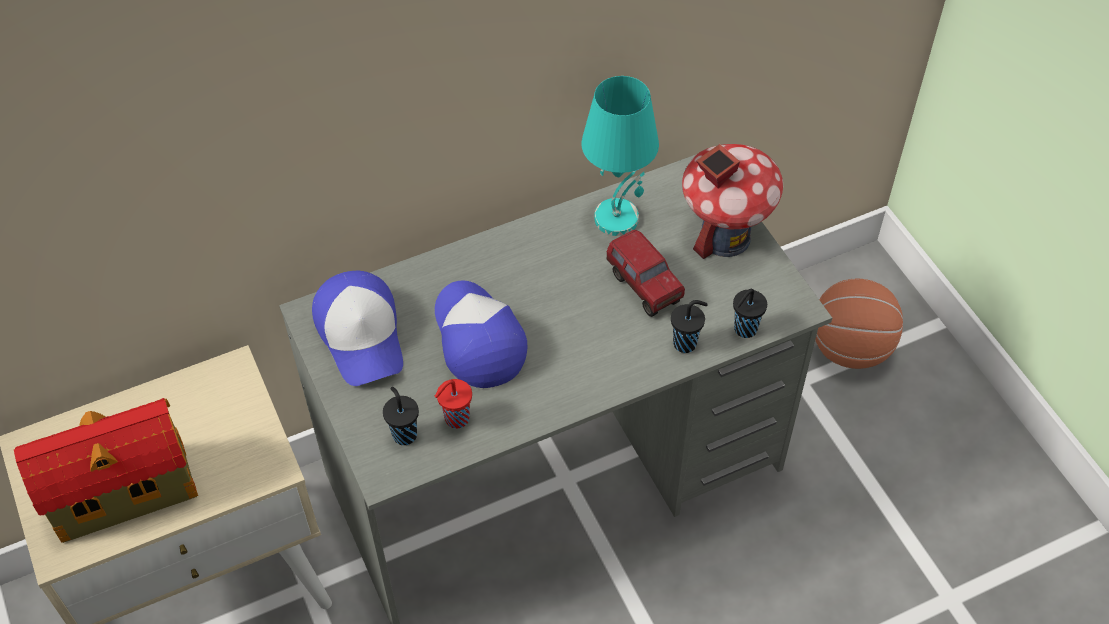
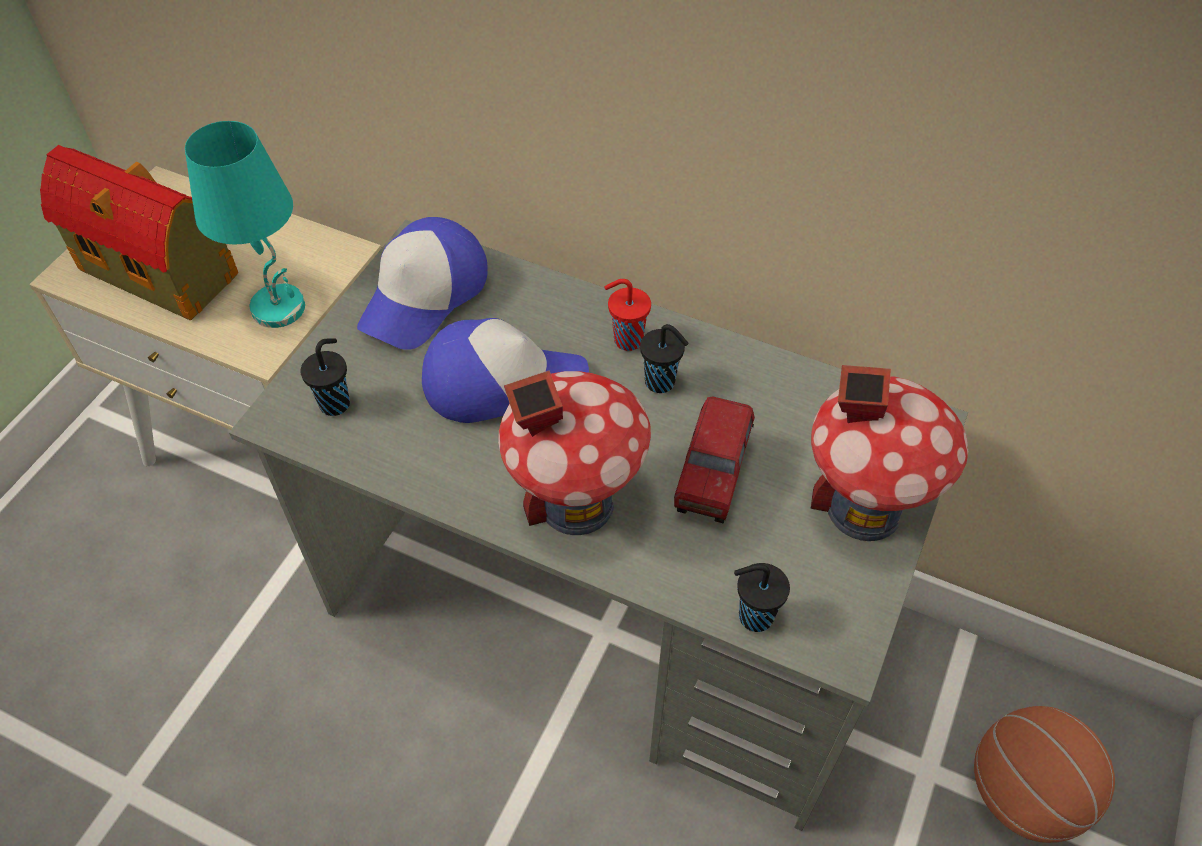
camera: 50 degrees right, 0 degrees up
(455, 419) = (388, 431): red cup -> red cup (626, 340)
(477, 339) = (503, 383): cap -> cap turned 60 degrees clockwise
(599, 359) = (576, 502): none -> toy house
(617, 218) = (779, 394): turquoise table lamp -> turquoise table lamp (280, 308)
(686, 343) = (676, 570): black cup -> black cup (661, 383)

